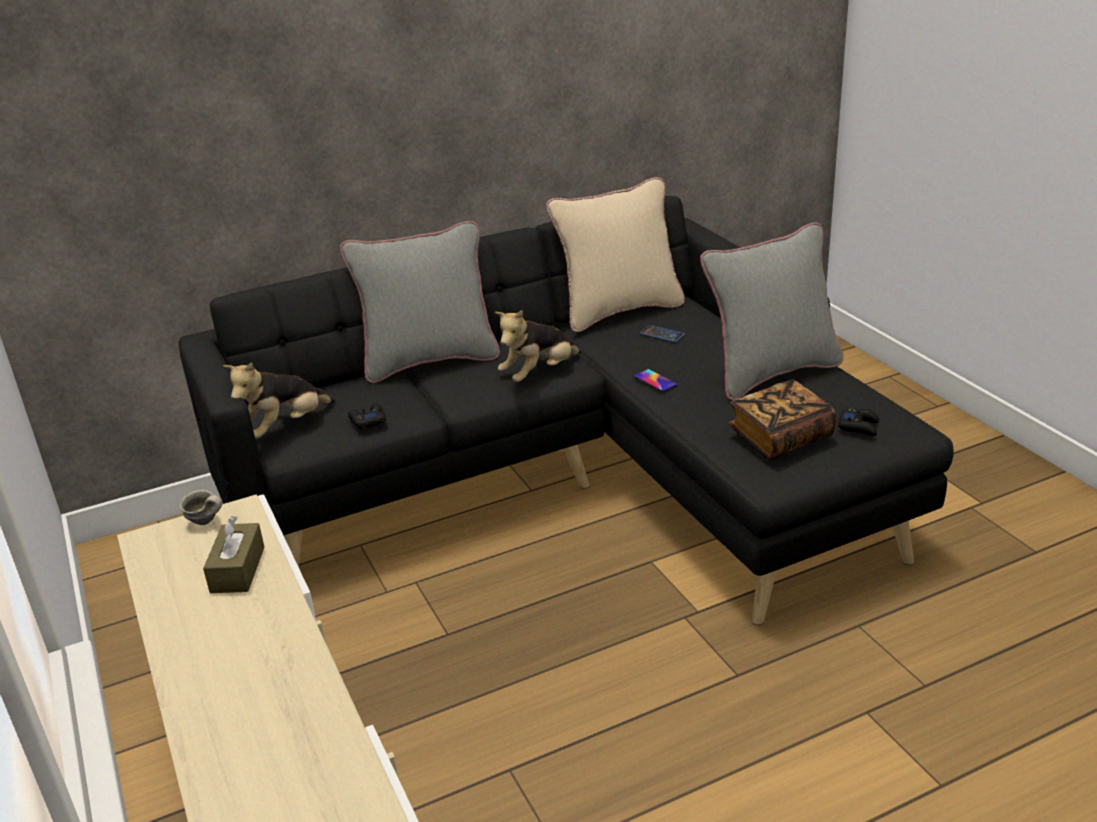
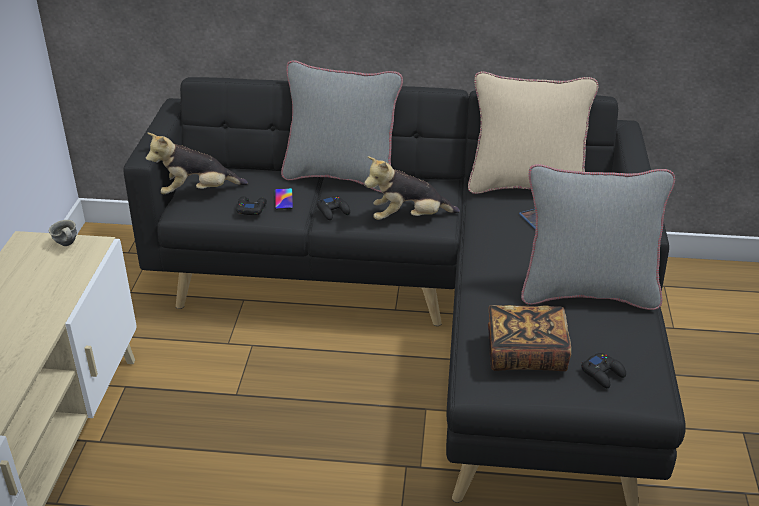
camera: 30 degrees right, 5 degrees up
(237, 570) = (48, 287): brown tissue box -> none
(458, 392) = (333, 211): none -> black game controller
(655, 381) = (486, 261): phone -> phone (283, 199)

